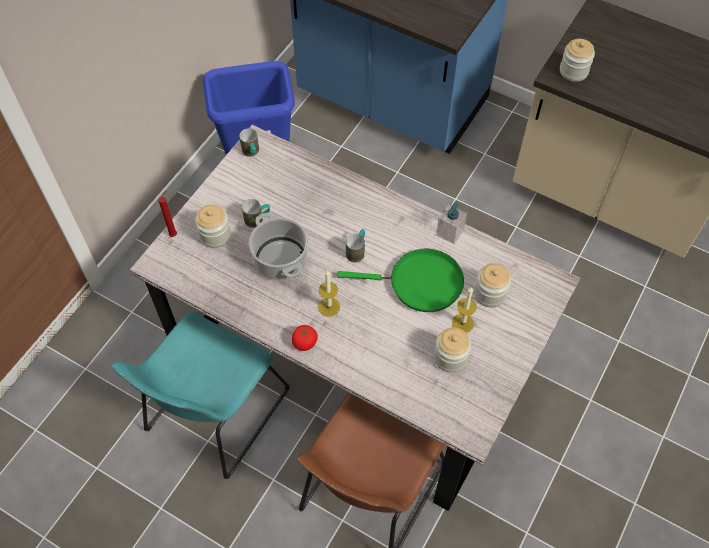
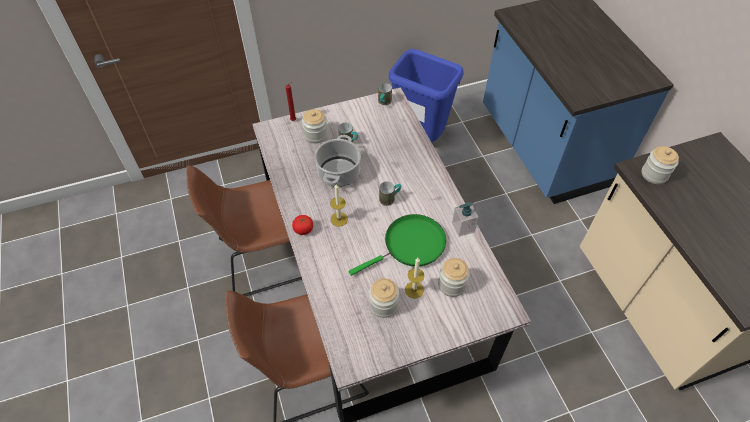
camera: 40 degrees right, 5 degrees down
(214, 415) = (263, 258): turquoise chair -> brown chair
(420, 283) = (411, 245): green frying pan -> green frying pan turned 75 degrees counterclockwise

